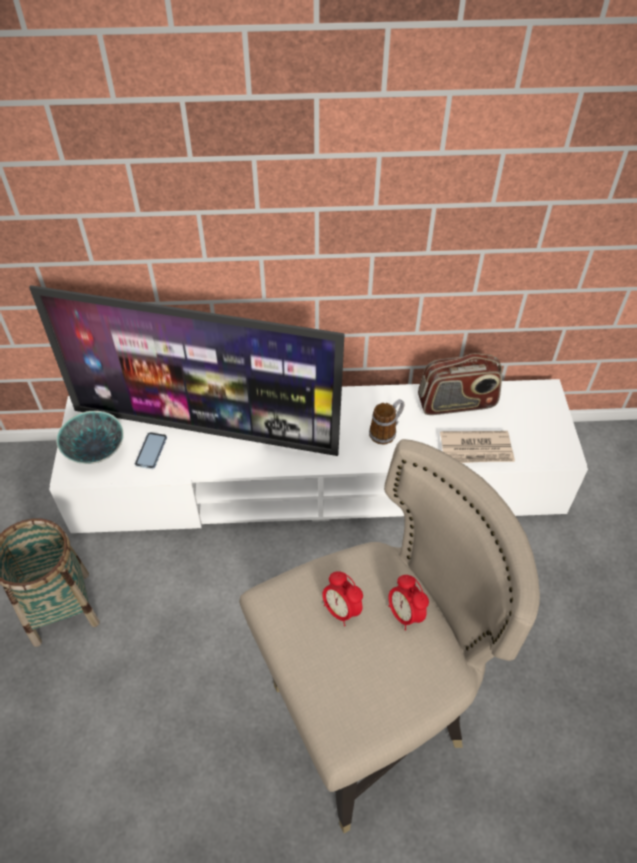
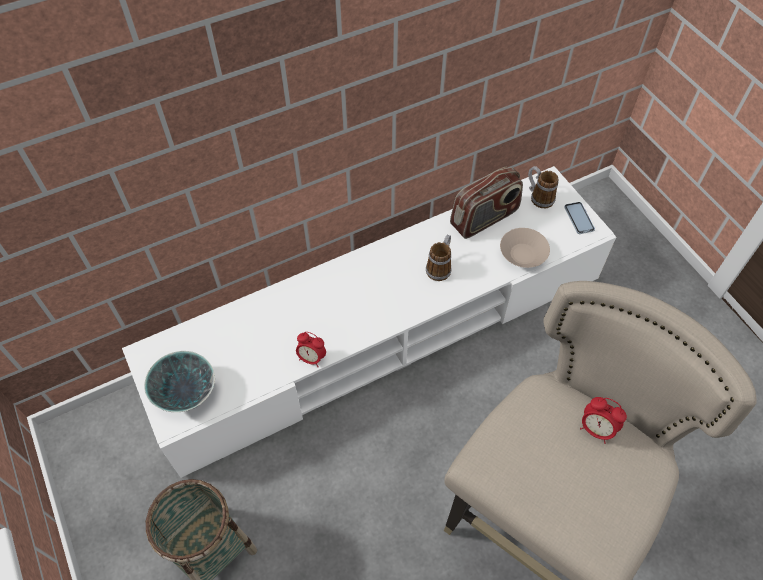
camera: 25 degrees left, 5 degrees up
(151, 451) = (239, 370): phone -> phone (579, 218)
(206, 429) = (278, 327): television -> none
(341, 610) = (544, 449): alarm clock -> alarm clock (311, 358)
(476, 450) = (523, 254): newspaper -> beige bowl
(525, 402) = (538, 197): none -> mug

